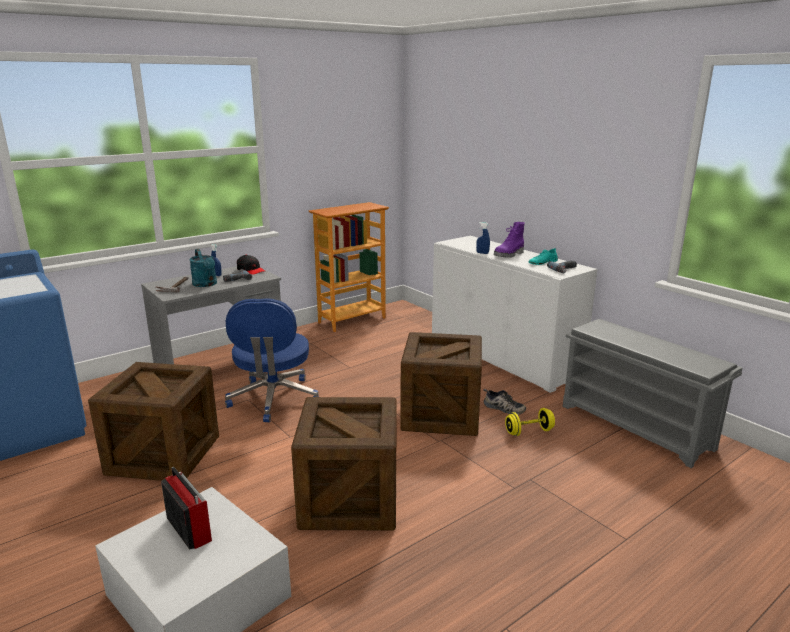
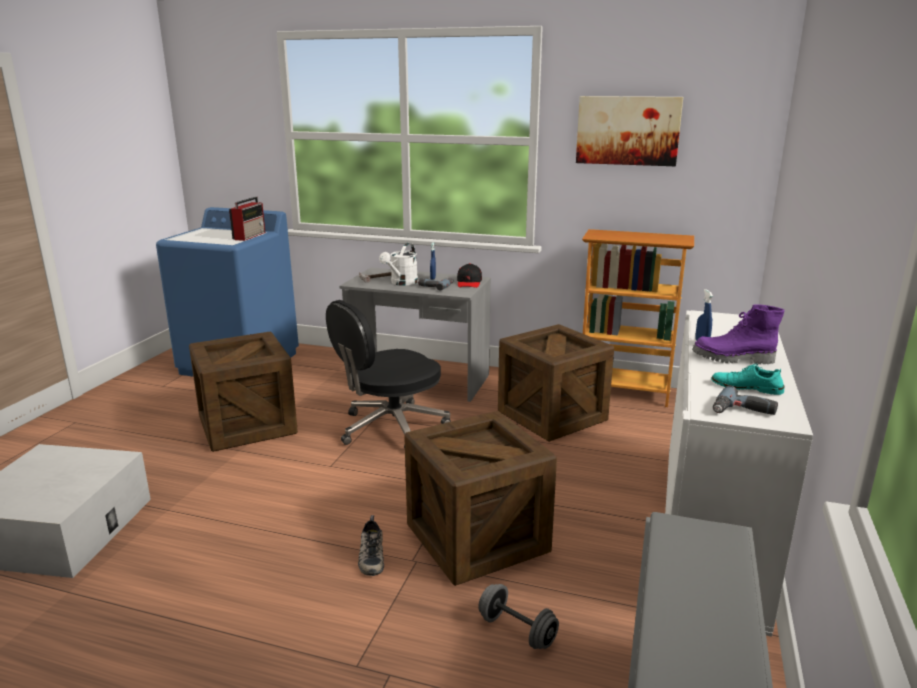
camera: 55 degrees right, 0 degrees up
(189, 528) = (73, 468): radio -> radio (250, 236)
(206, 284) = (402, 283): turquoise watering can -> white watering can
(273, 399) = (390, 428): blue office chair -> black office chair
(323, 135) = (628, 130): none -> picture
(349, 500) = (243, 547): crate -> crate (552, 416)
(503, 408) = (555, 583): shoe -> shoe (370, 555)
(529, 431) = (517, 631): yellow dumbbell -> grey dumbbell

